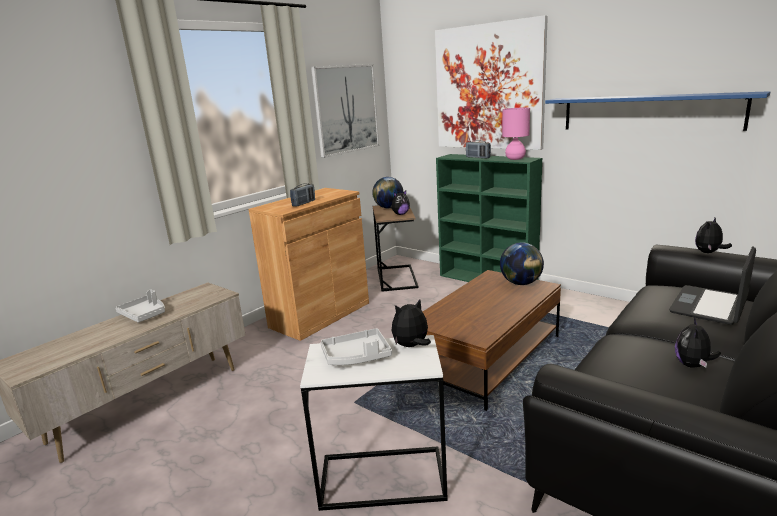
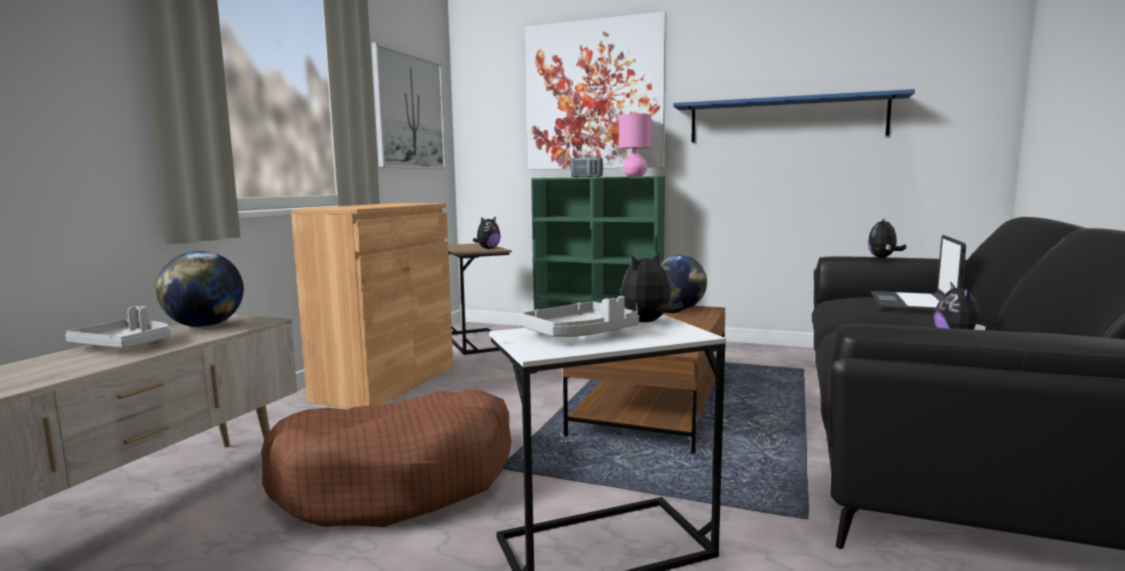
camera: 20 degrees left, 10 degrees down
(291, 402) = (398, 480): none -> brown dog bed
(304, 203) = (378, 206): radio -> none
(388, 208) = (465, 245): globe -> globe (205, 326)

